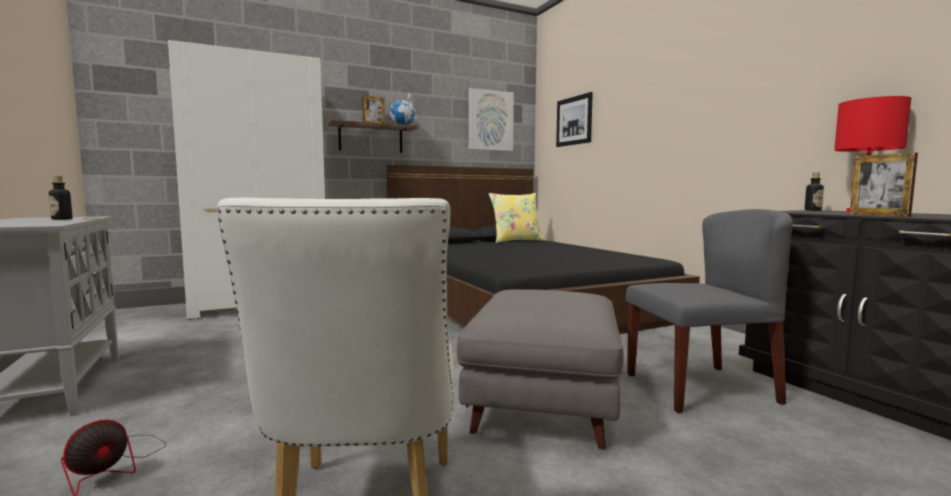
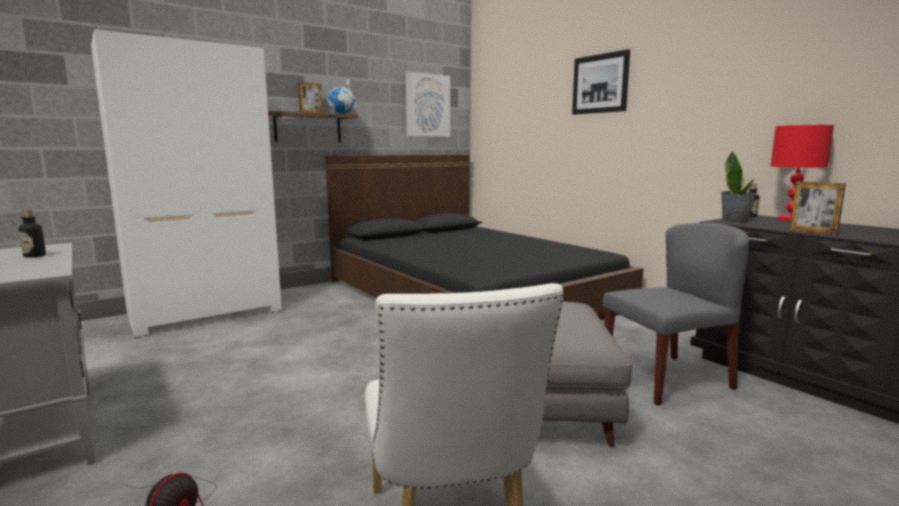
camera: 10 degrees left, 5 degrees up
(516, 241) = (458, 230): yellow pillow -> none
(574, 121) = (514, 109): picture -> picture (600, 83)
(789, 211) = (735, 221): none -> potted plant

